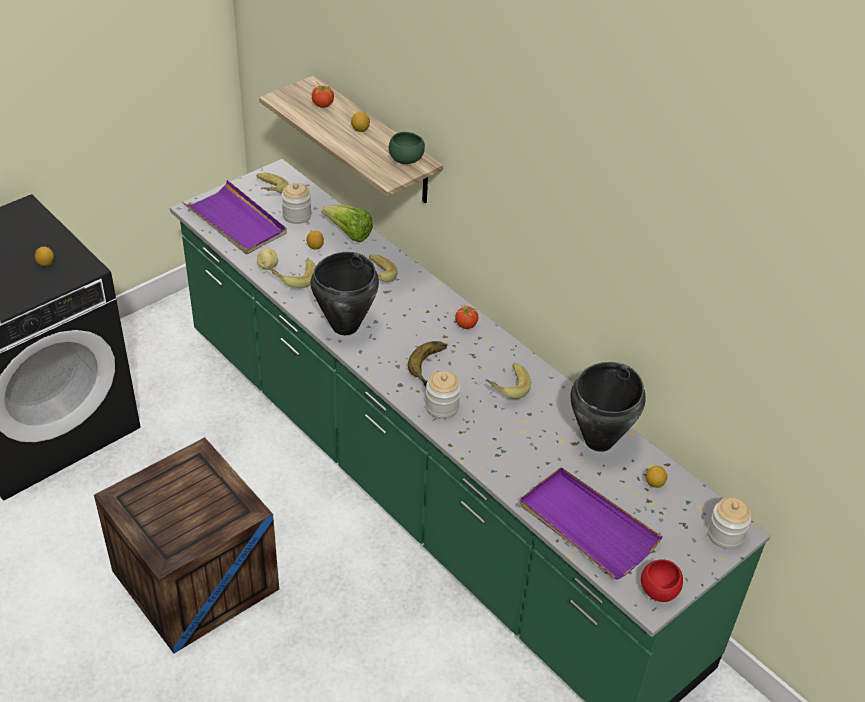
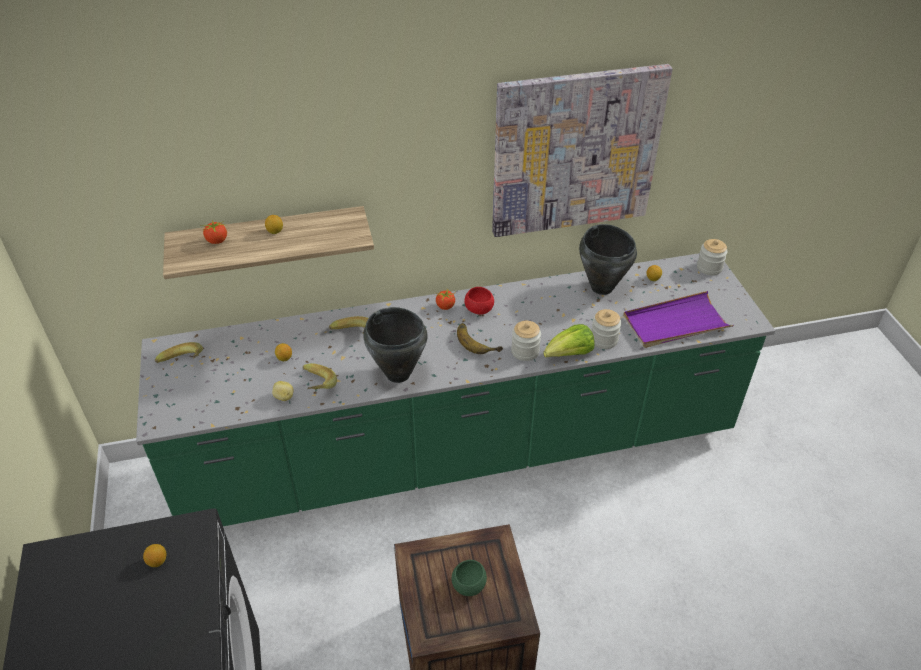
camera: 60 degrees left, 0 degrees up
(236, 221) = (203, 399): purple tray -> none
(297, 216) = (232, 356): jar -> jar (603, 340)
(349, 234) = (286, 332): lettuce -> lettuce (569, 355)
(406, 160) = (340, 221): green bowl -> green bowl (469, 585)
(505, 388) = (525, 311): banana -> none
(630, 261) = (575, 151): none -> picture
(658, 591) = (743, 314): red bowl -> red bowl (479, 310)

